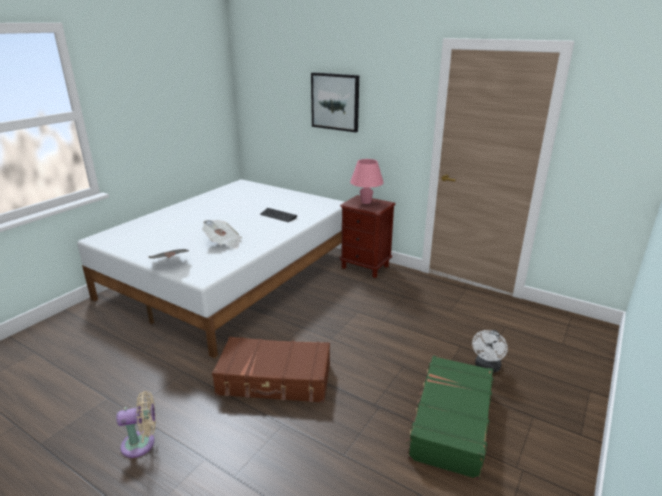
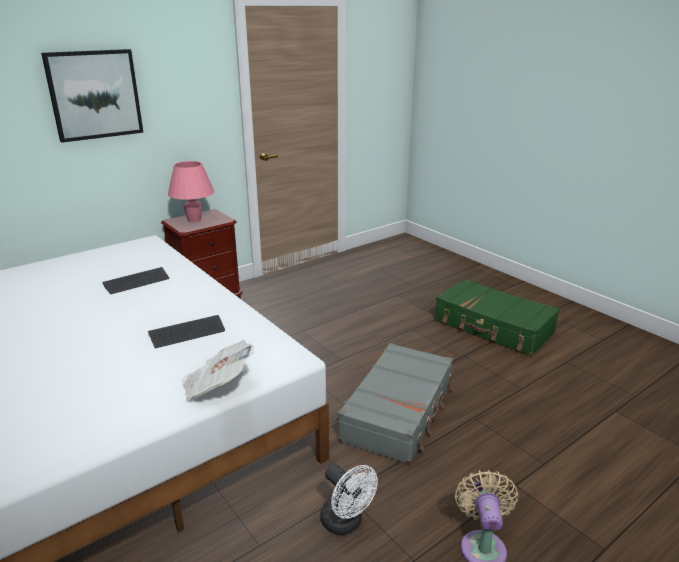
camera: 70 degrees left, 0 degrees up
(223, 243) = (187, 333): newspaper -> keyboard
(275, 380) = (399, 412): brown suitcase -> grey suitcase
(486, 367) = (431, 293): white fan -> white fan (346, 523)

